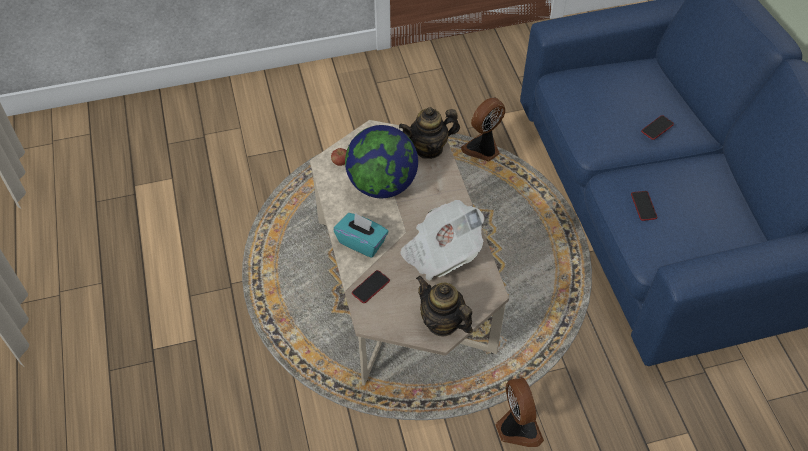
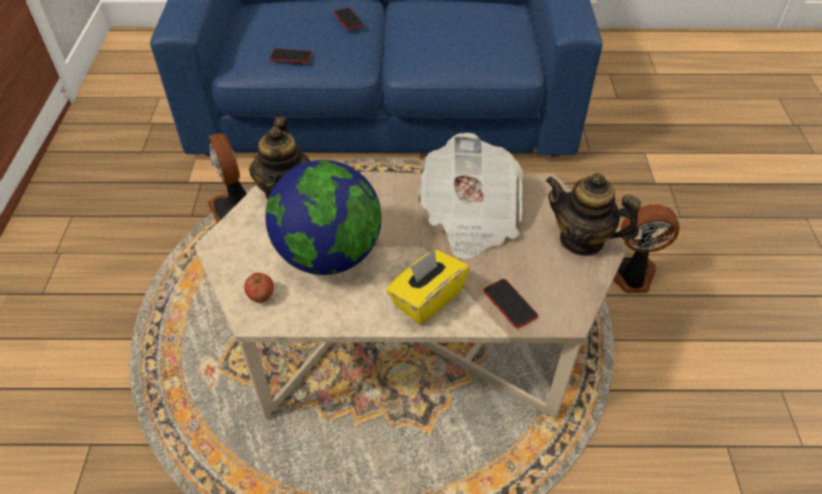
camera: 75 degrees left, 5 degrees down
(362, 242) = (426, 299): turquoise tissue box -> yellow tissue box
(442, 322) = (582, 240): teapot -> teapot turned 60 degrees clockwise
(643, 206) = (452, 50): phone -> phone (291, 57)

